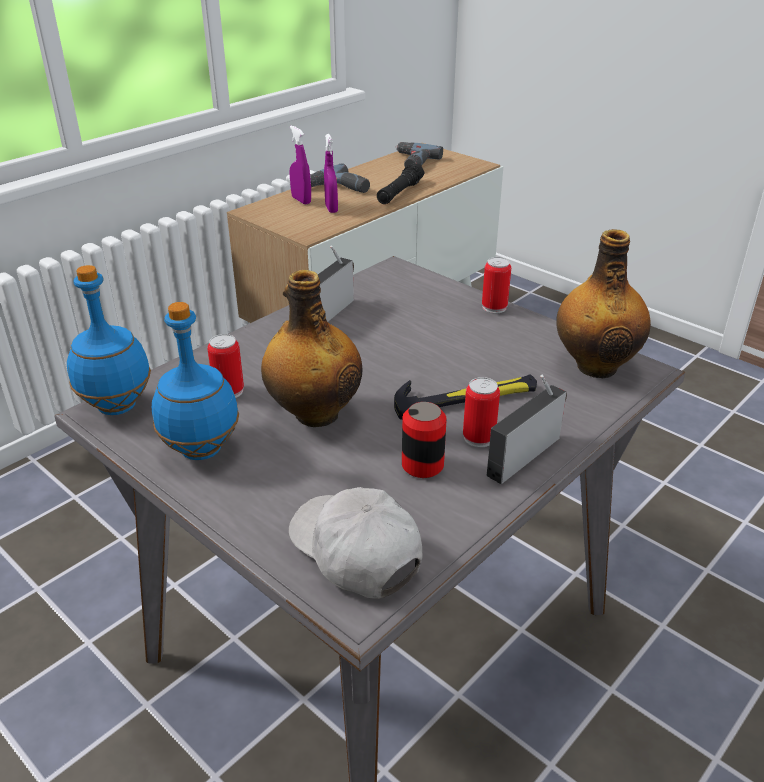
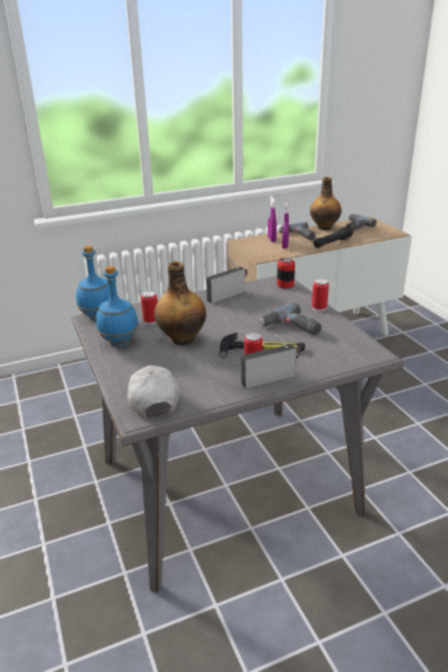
camera: 25 degrees right, 5 degrees down
(422, 465) = (214, 371): can -> can (285, 285)
(481, 352) = (291, 328): none -> power drill
(595, 366) = (350, 347): bottle -> bottle (324, 227)

